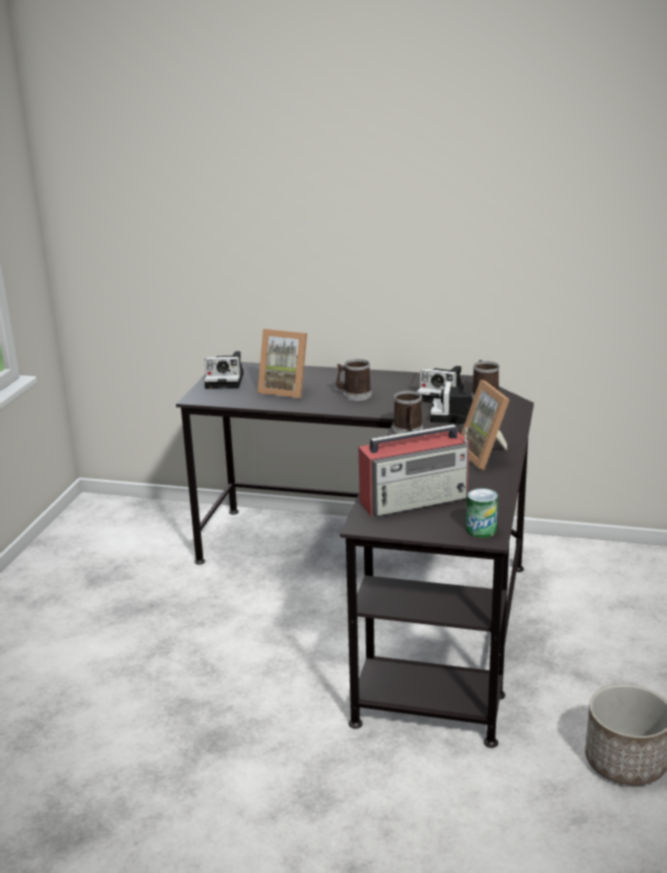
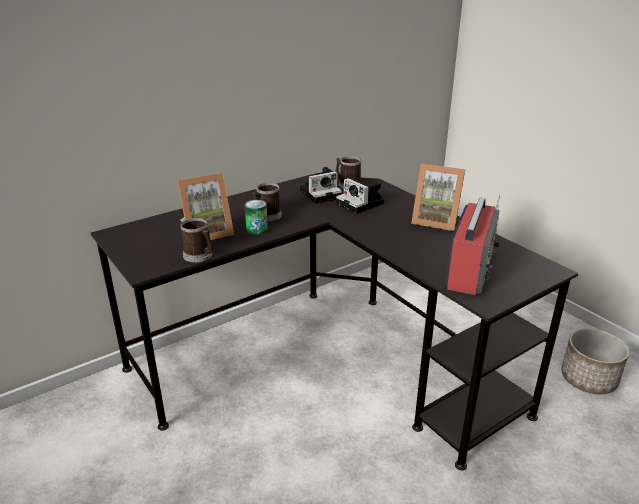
camera: 50 degrees left, 5 degrees up
(226, 380) = (137, 245): camera -> none
(408, 432) = (359, 226): mug -> mug (200, 256)
(481, 530) = (542, 268): can -> can (256, 230)

